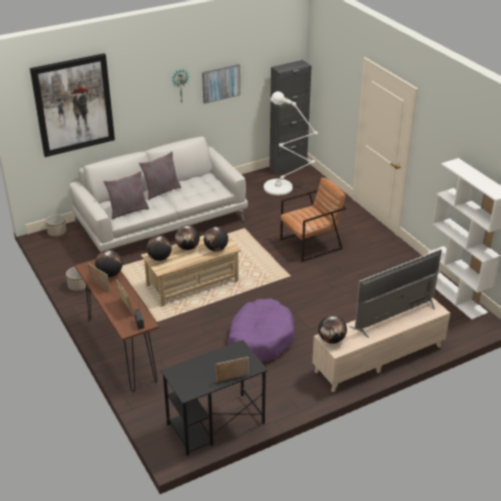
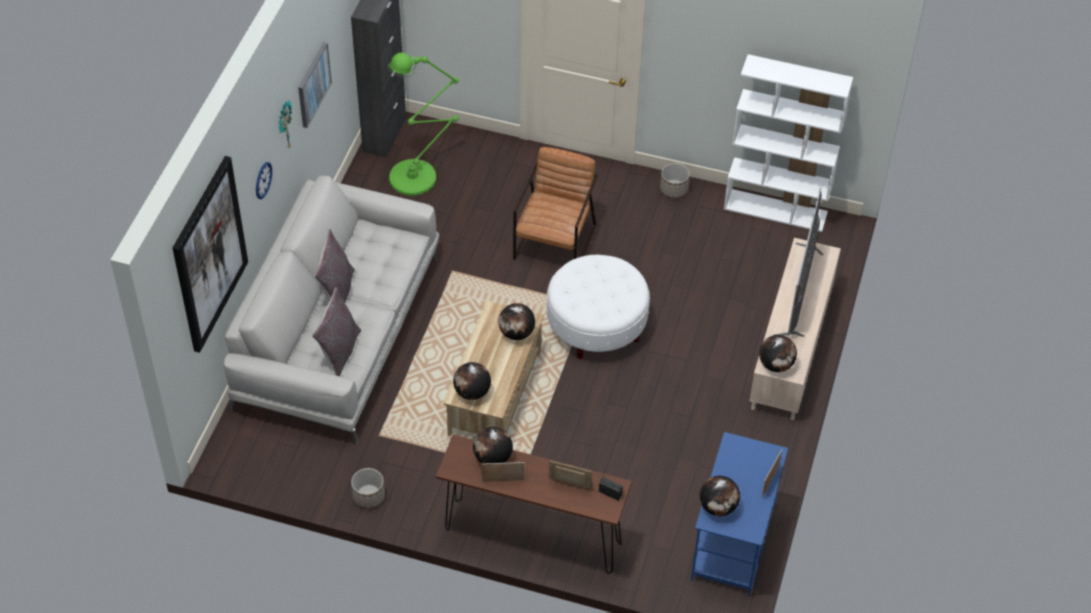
camera: 45 degrees left, 15 degrees up
(57, 232) = (227, 442): planter -> planter (673, 189)
(148, 103) = (263, 180): none -> wall clock
(188, 247) = (483, 354): globe -> globe (718, 507)
(215, 424) = (733, 542): black desk -> blue desk
(260, 338) = (654, 410): purple dog bed -> none
(282, 188) = (418, 175): white floor lamp -> green floor lamp
(282, 287) = (596, 326): none -> white ottoman

